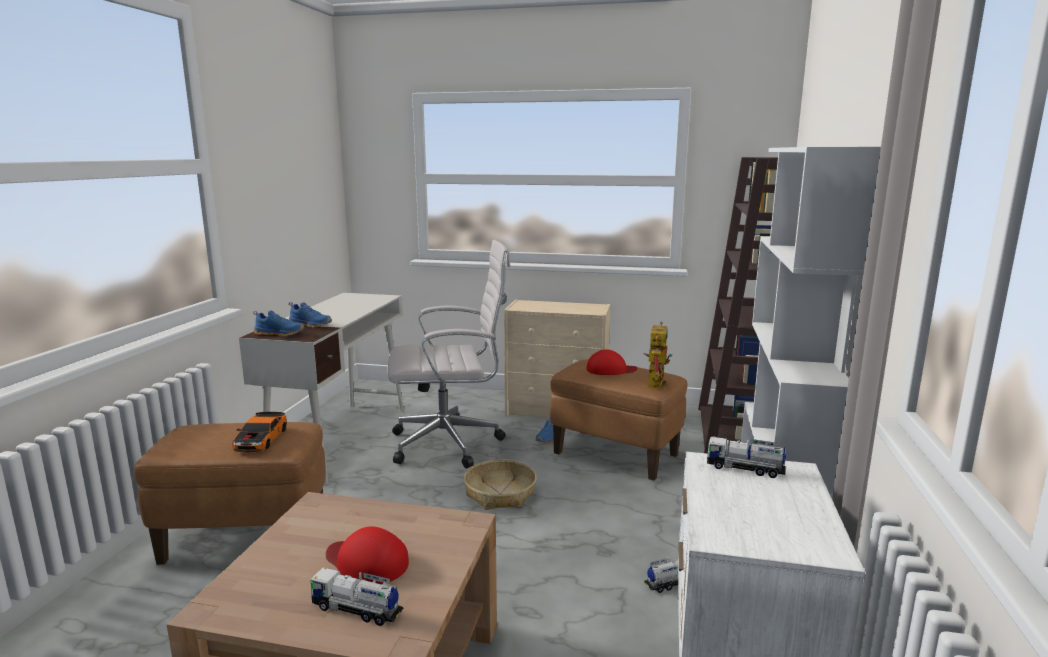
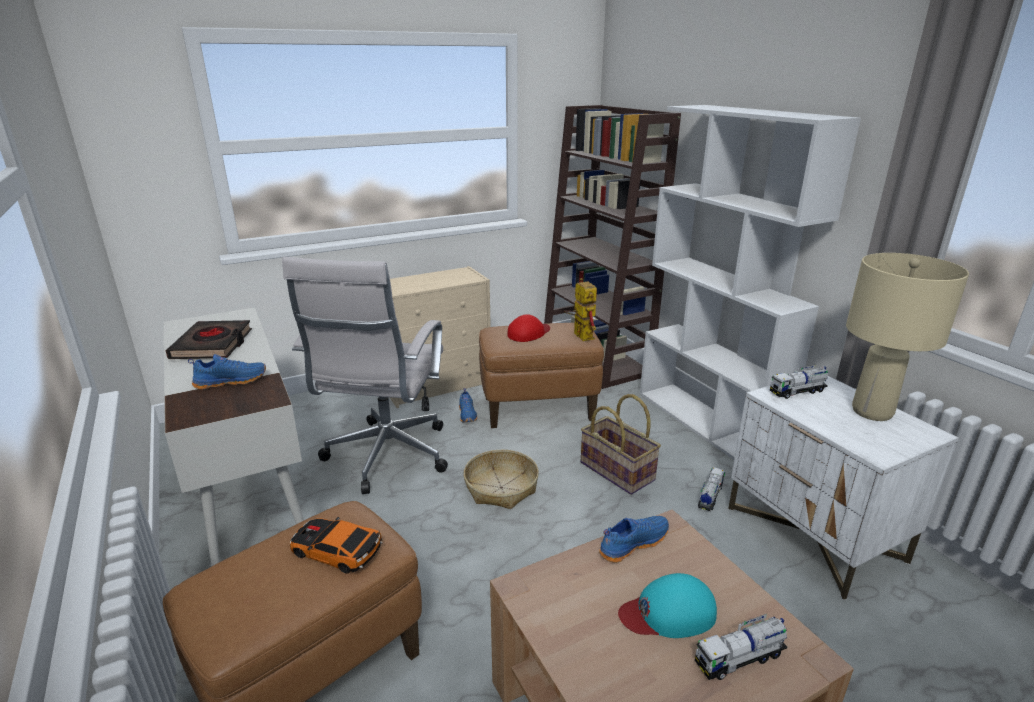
camera: 40 degrees left, 10 degrees up
(261, 439) = (335, 551): toy car -> toy car turned 150 degrees clockwise
(280, 333) = (217, 407): blue shoe -> blue shoe (632, 543)
(340, 307) = (213, 345): none -> black book
(366, 562) = (668, 613): red cap -> turquoise cap
(451, 443) = (386, 458): white office chair -> white office chair turned 150 degrees clockwise
(615, 524) = (618, 471): none -> basket
(798, 511) = (872, 411): none -> beige table lamp

